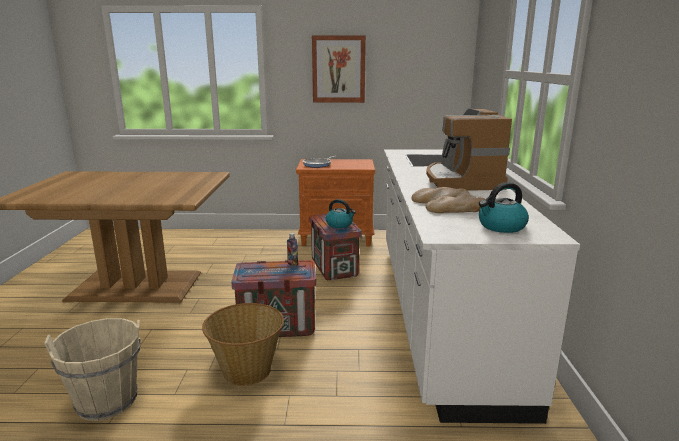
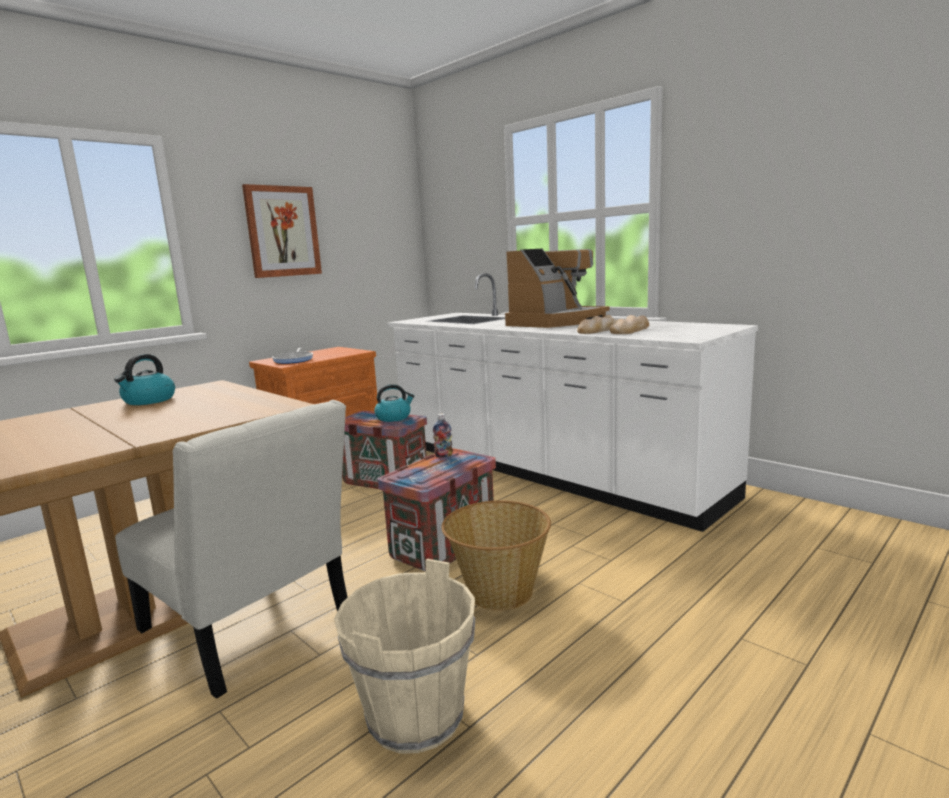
camera: 45 degrees left, 5 degrees down
(143, 320) = (252, 631): none -> white chair
(461, 181) = (556, 322): coffee machine -> coffee machine turned 90 degrees counterclockwise
(501, 226) = (693, 329): kettle -> kettle (149, 400)

